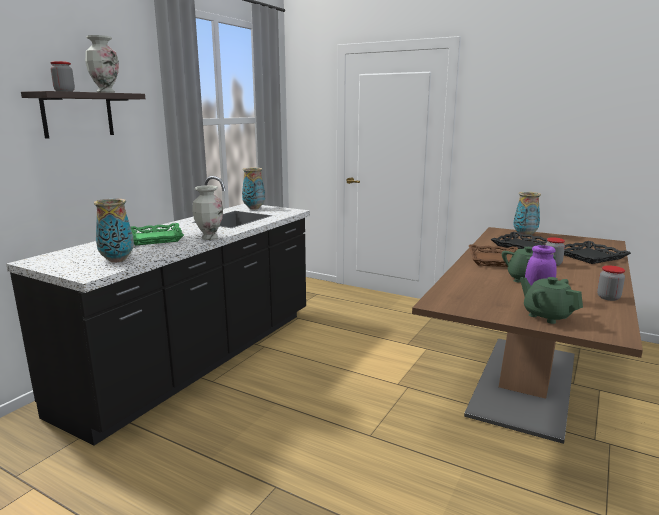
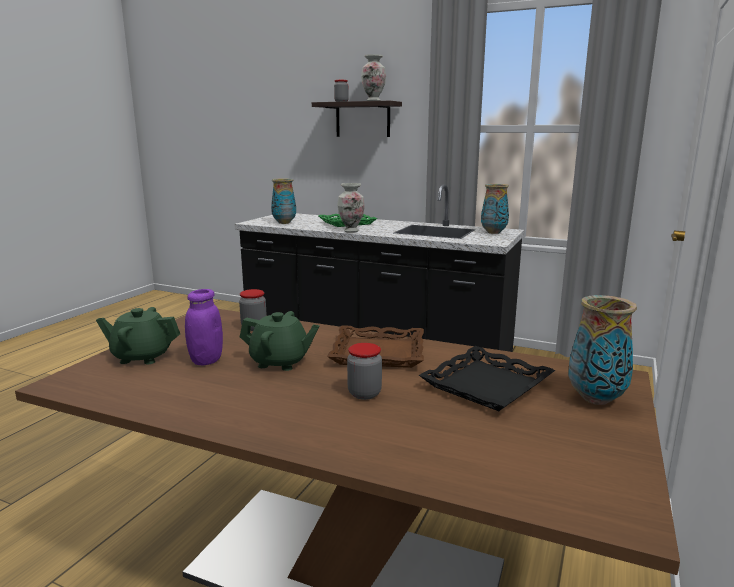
camera: 85 degrees right, 0 degrees up
(547, 316) = (142, 357): green teapot -> green teapot turned 135 degrees counterclockwise
(590, 256) = (432, 444): black tray -> none
(608, 297) = (180, 407): jar -> jar (254, 327)

